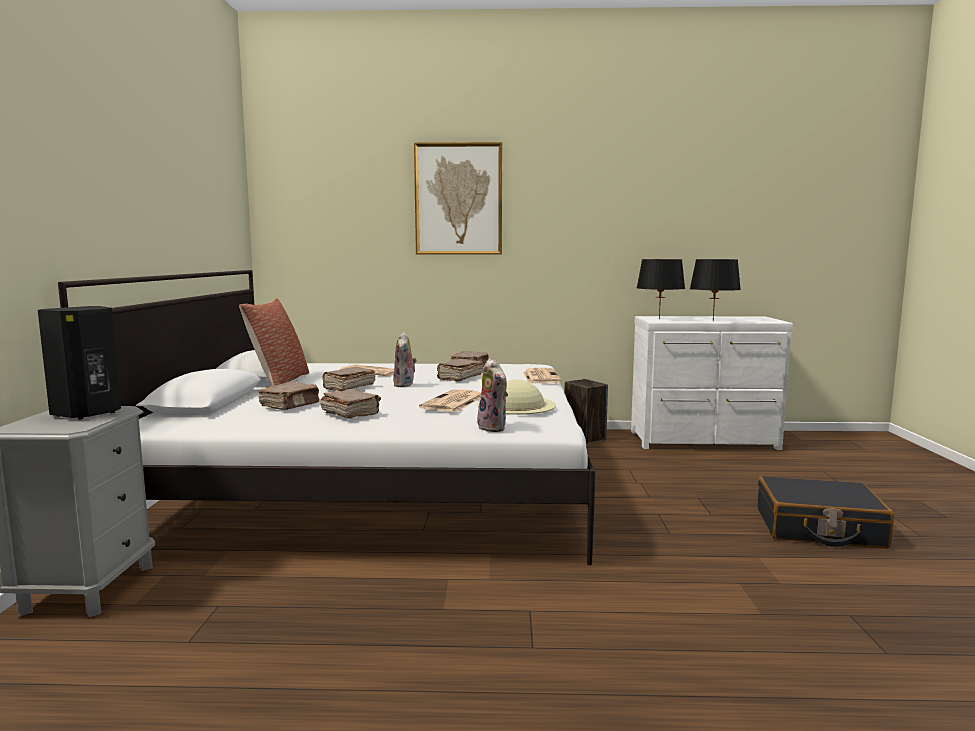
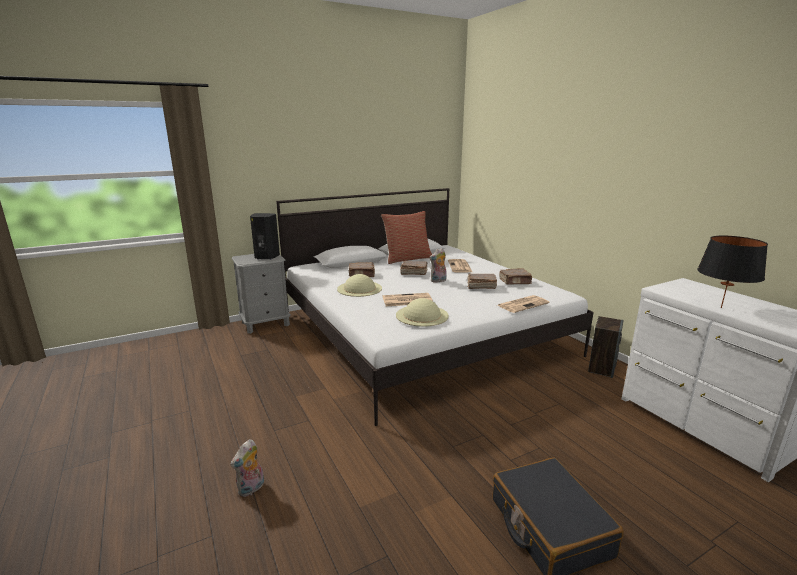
camera: 60 degrees right, 10 degrees up
(350, 414) = (359, 288): brown book -> beige hat
(458, 199) = (562, 148): picture -> none
(494, 428) = (370, 322): plush toy -> plush toy (251, 489)
(659, 319) = (676, 288): black table lamp -> none

